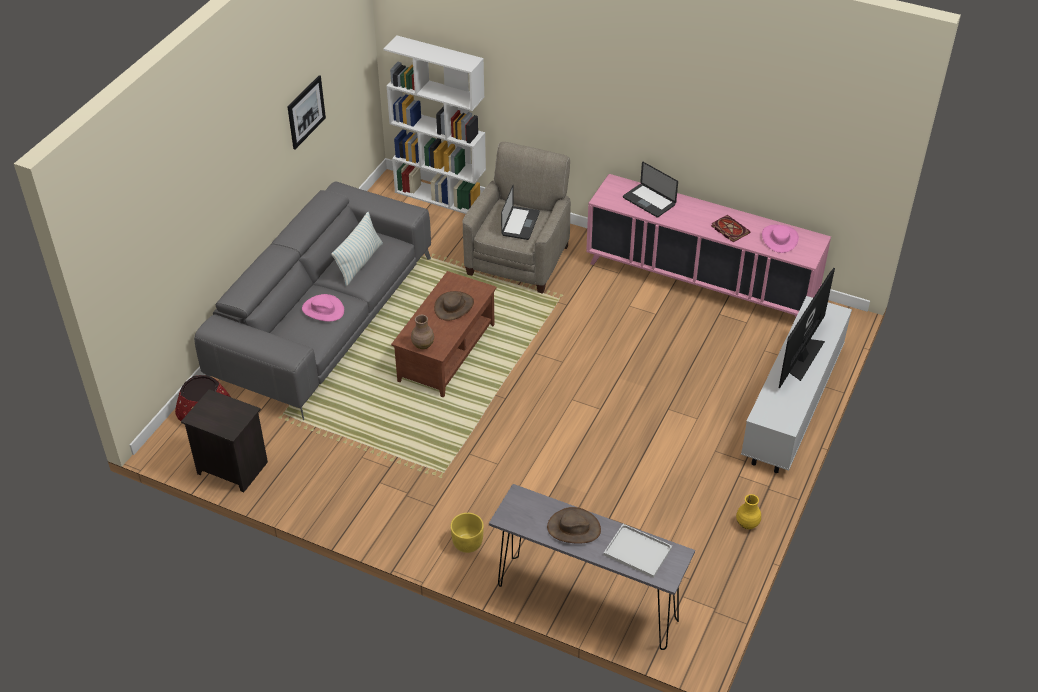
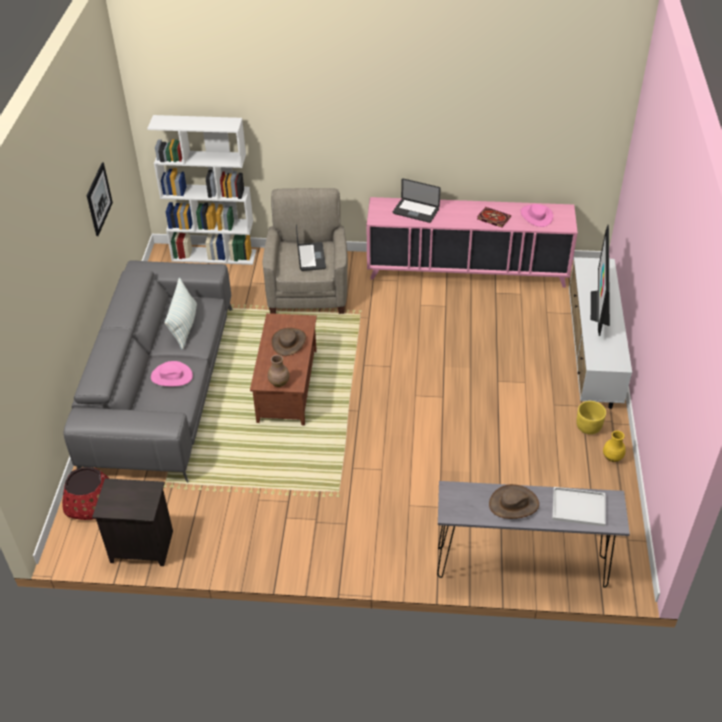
camera: 20 degrees left, 0 degrees up
(467, 543) = (392, 548): yellow planter -> yellow planter (588, 427)

